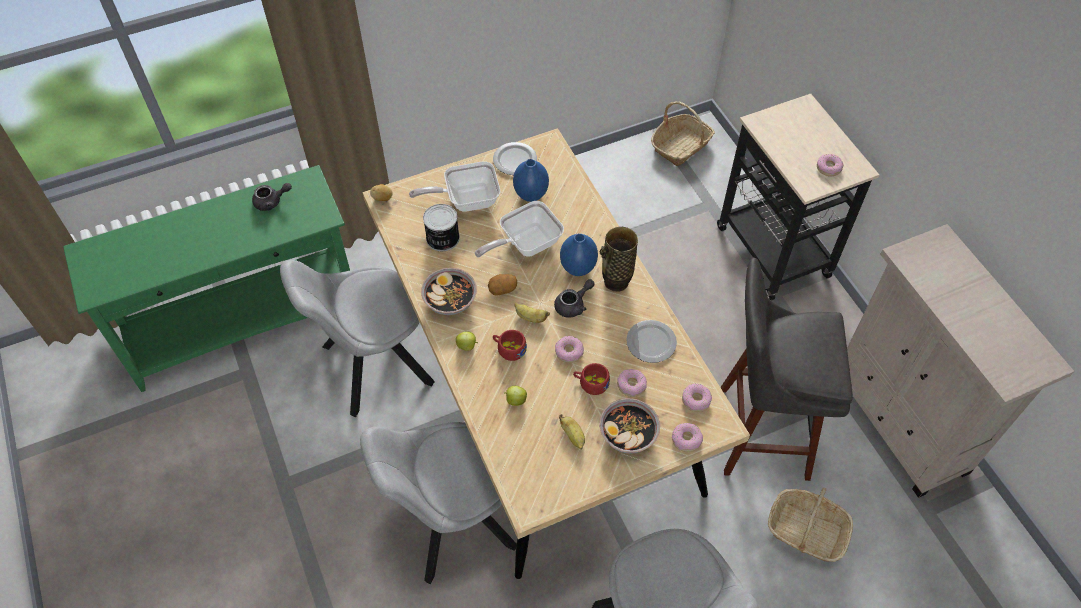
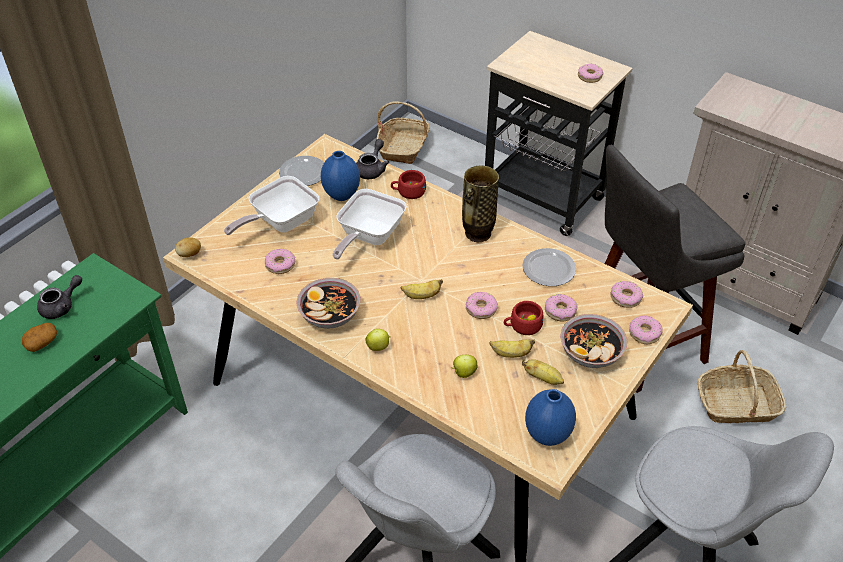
camera: 30 degrees left, 10 degrees down
(374, 365) = (235, 455): grey chair -> none
(442, 238) = (280, 265): can -> donut
(503, 288) = (375, 283): potato -> potato (42, 342)
(509, 348) = (421, 331): red cup -> red cup (408, 191)
(563, 403) = (510, 354): none -> banana
(573, 305) = (454, 268): grey teapot -> grey teapot (372, 169)
(577, 269) = (434, 238): blue vase -> blue vase (547, 436)

